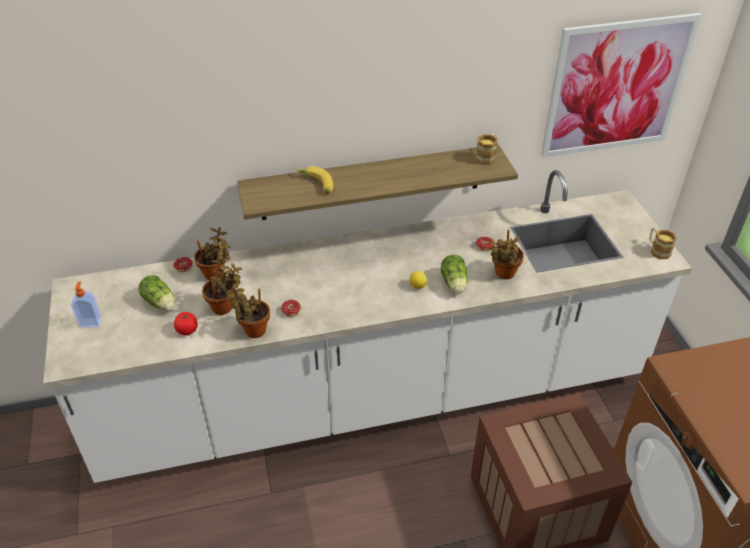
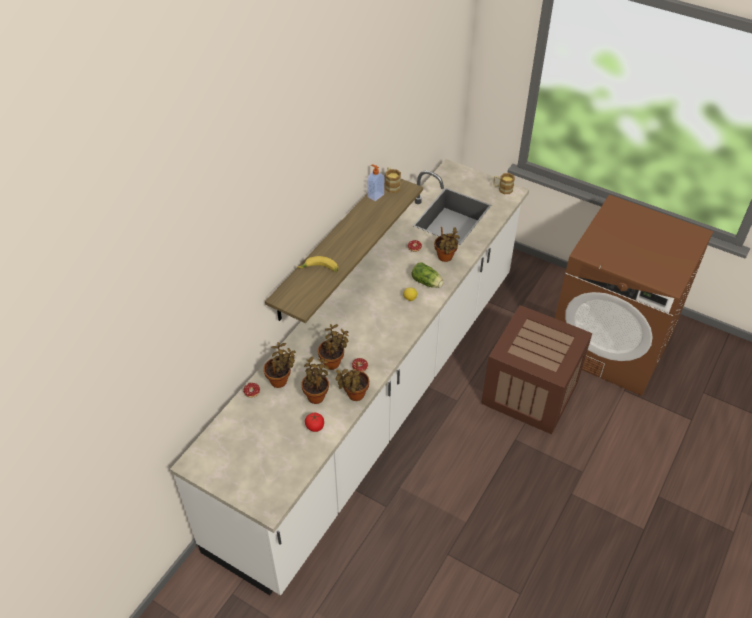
camera: 45 degrees left, 5 degrees up
(91, 322) = (244, 471): soap dispenser -> soap dispenser (375, 195)
(160, 303) = (272, 425): lettuce -> none
(275, 291) = (333, 362): none -> potted plant
(616, 87) = (432, 95): picture -> none

